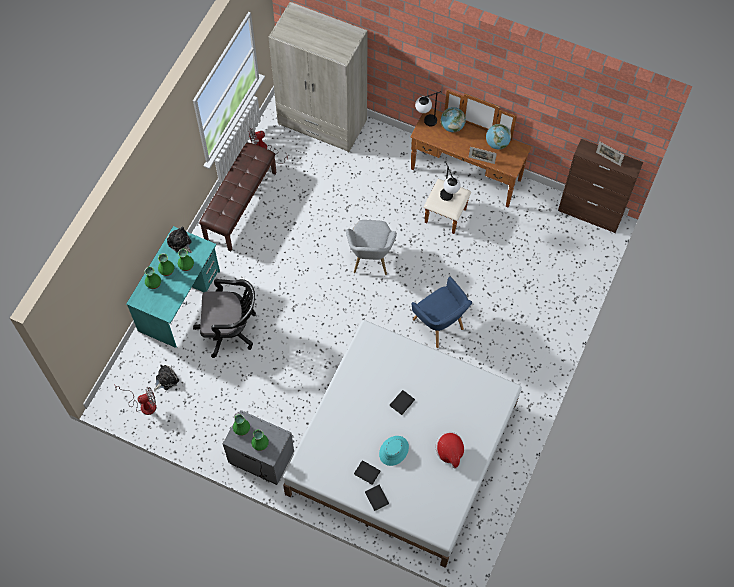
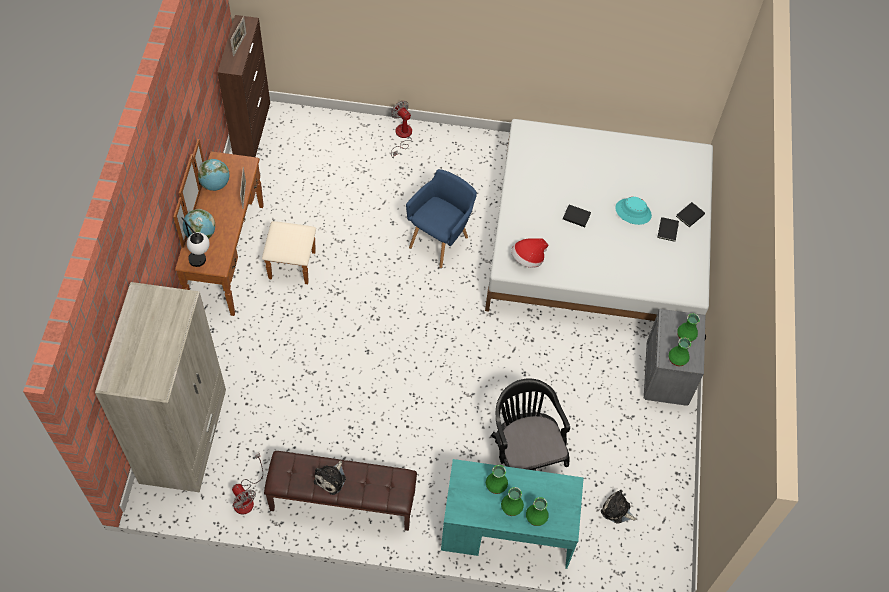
camera: 110 degrees left, 5 degrees down
(143, 404) = (659, 526): fan -> fan (402, 136)
(180, 243) = (467, 503): plush toy -> plush toy (331, 479)
(370, 260) = (377, 328): grey armchair -> none
(448, 199) = (292, 238): table lamp -> none
(449, 451) = (612, 164): hat -> hat (528, 259)

